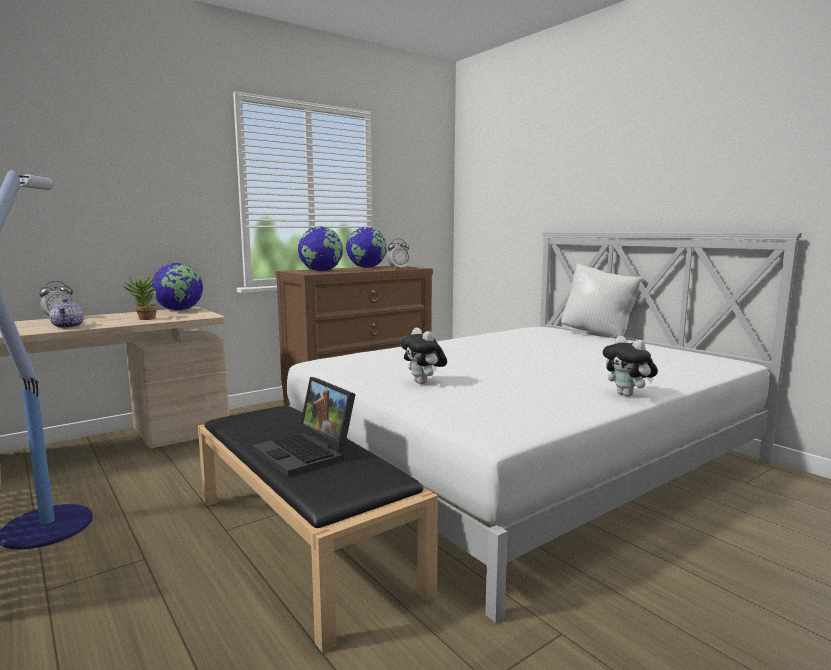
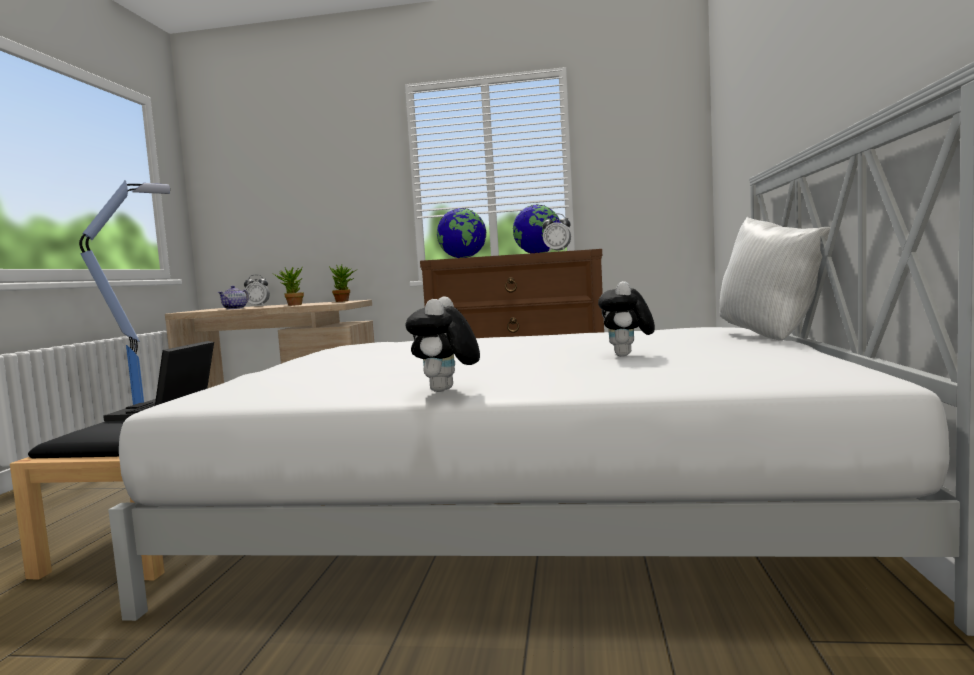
camera: 45 degrees right, 5 degrees down
(179, 310) = (344, 301): globe -> potted plant
(424, 383) = (331, 362): plush toy -> plush toy (627, 356)

